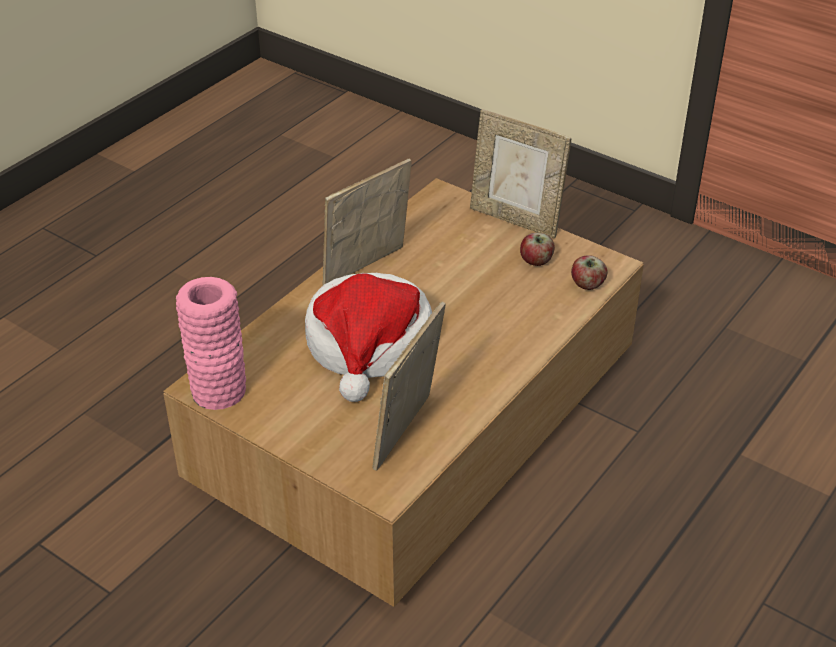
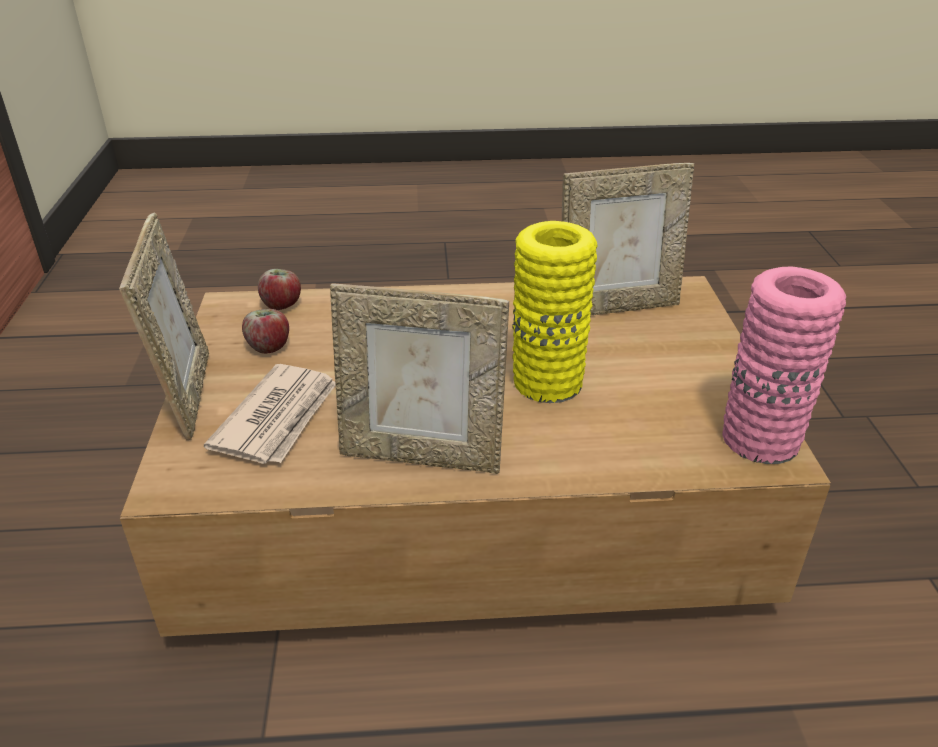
camera: 130 degrees left, 5 degrees down
(369, 345) = (547, 382): hat -> yellow vase
(457, 240) = (279, 418): none -> newspaper

